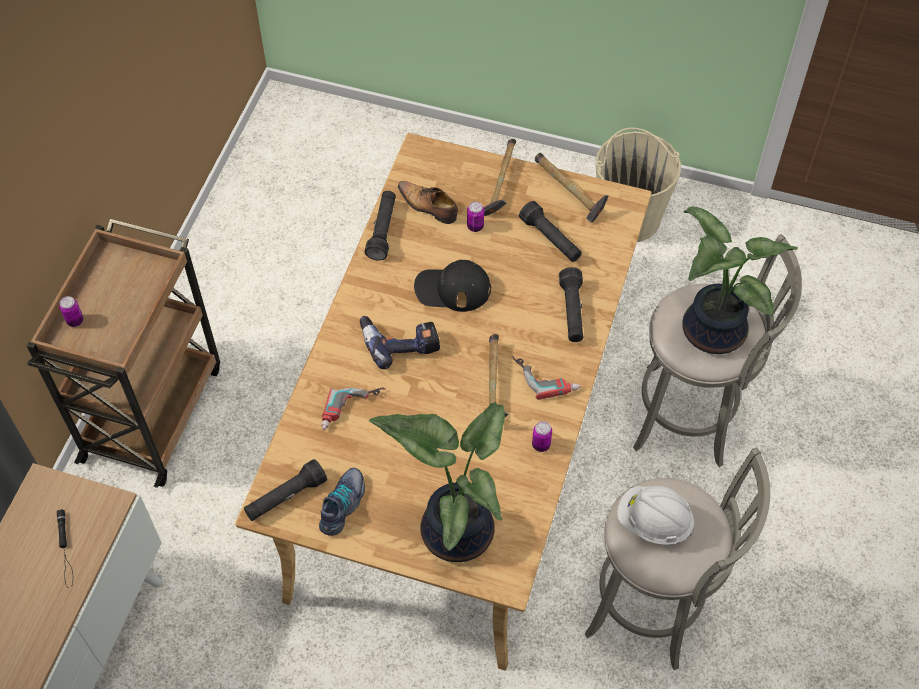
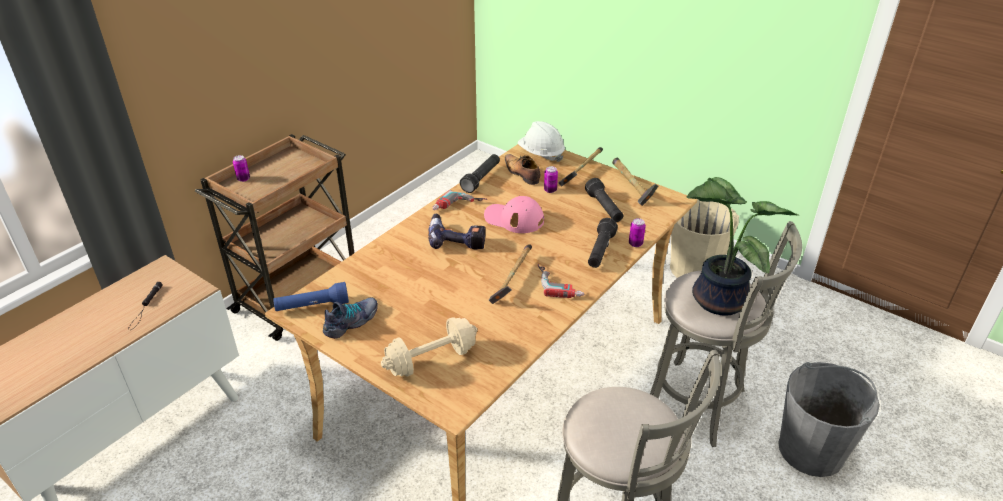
camera: 20 degrees right, 20 degrees down
(285, 497) = (312, 306): black flashlight -> blue flashlight
(352, 411) = (396, 269): power drill -> power drill (459, 207)
(452, 289) = (514, 219): black cap -> pink cap
(455, 527) = (431, 360): potted plant -> beige dumbbell
(541, 445) = (532, 325): can -> can (635, 244)
(653, 522) = (611, 415): white hard hat -> white hard hat (541, 154)
(819, 437) = (812, 450): none -> grey bucket

